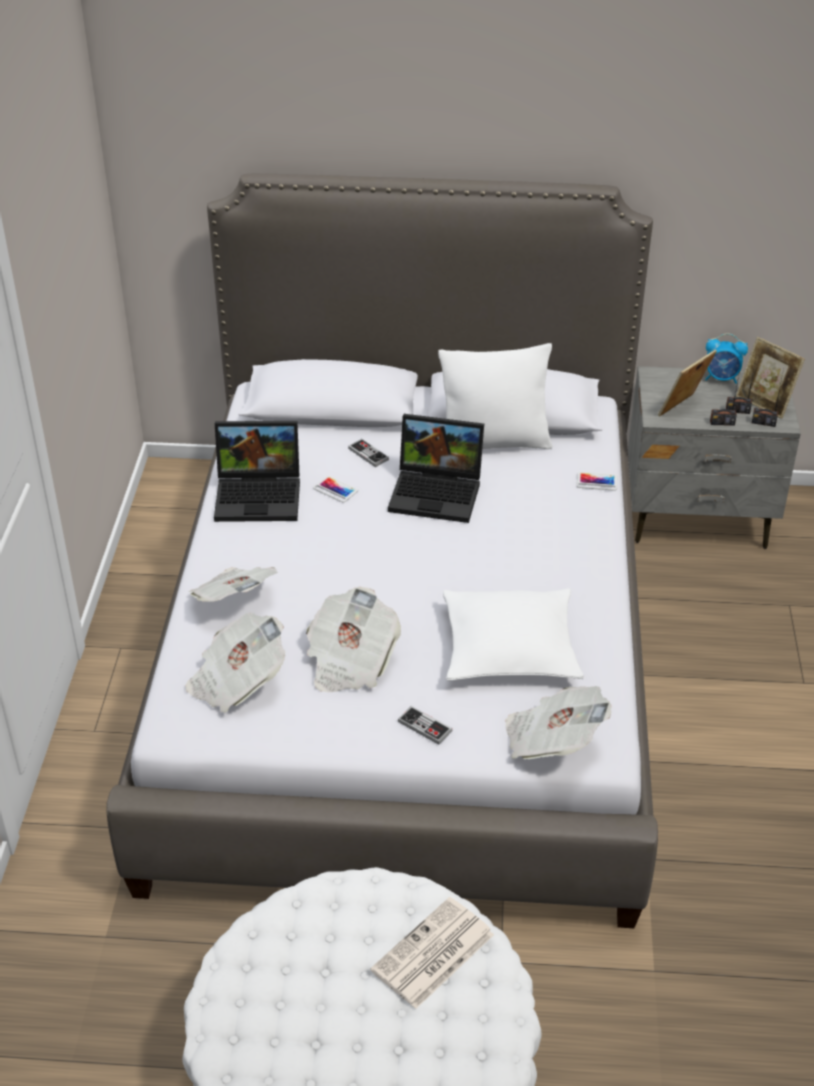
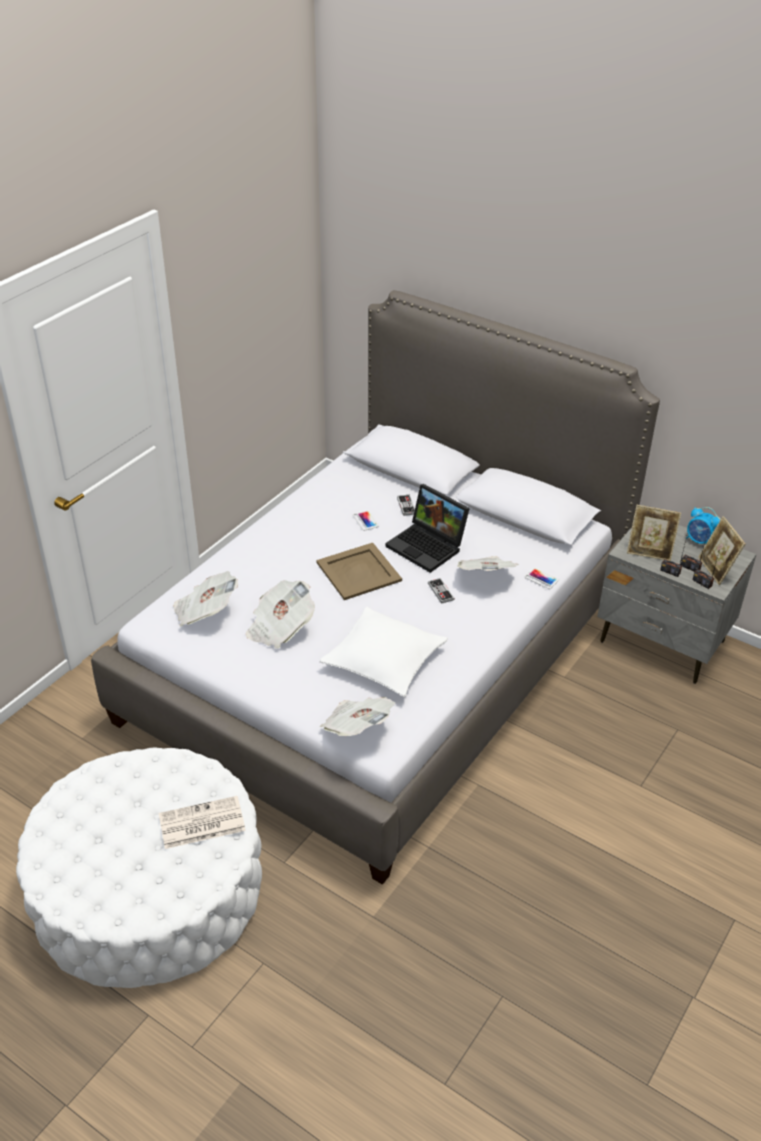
camera: 30 degrees right, 0 degrees up
(234, 600) = (246, 564): newspaper -> newspaper (486, 576)
(260, 495) = (317, 507): laptop -> none
(384, 555) = (358, 572): none -> beige tray
(424, 726) = (288, 685): game controller -> game controller (440, 591)
(494, 443) = (494, 528): white pillow -> none
(683, 409) = (649, 552): picture frame -> picture frame turned 150 degrees counterclockwise

